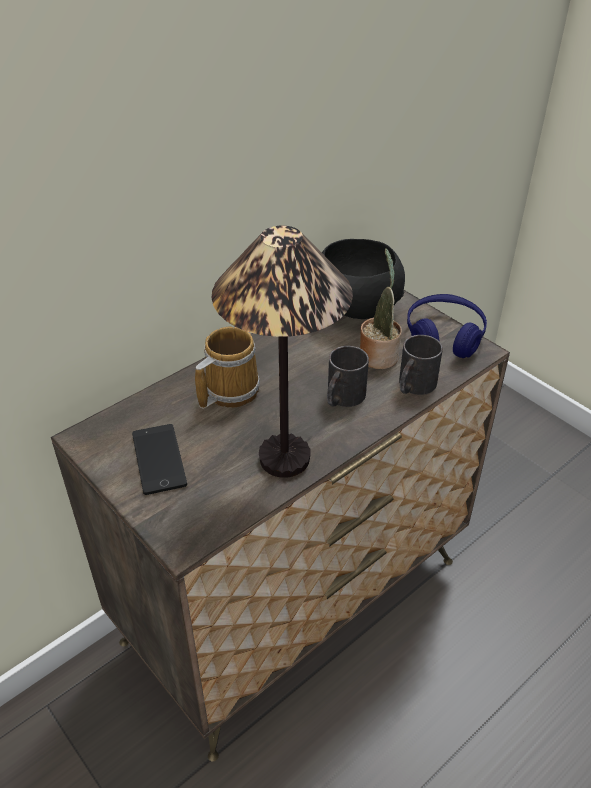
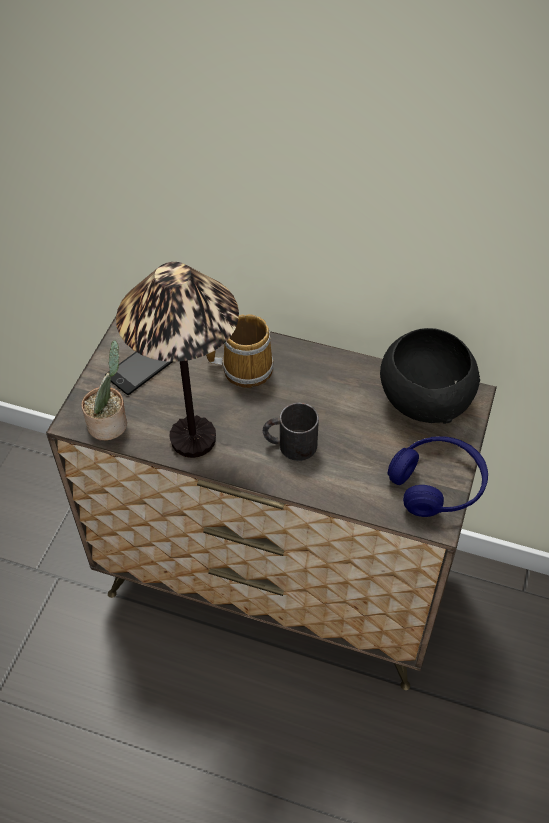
camera: 60 degrees right, 10 degrees up
(378, 354) = (368, 445): potted plant -> potted plant (110, 423)
(413, 386) = (343, 489): black mug -> none

